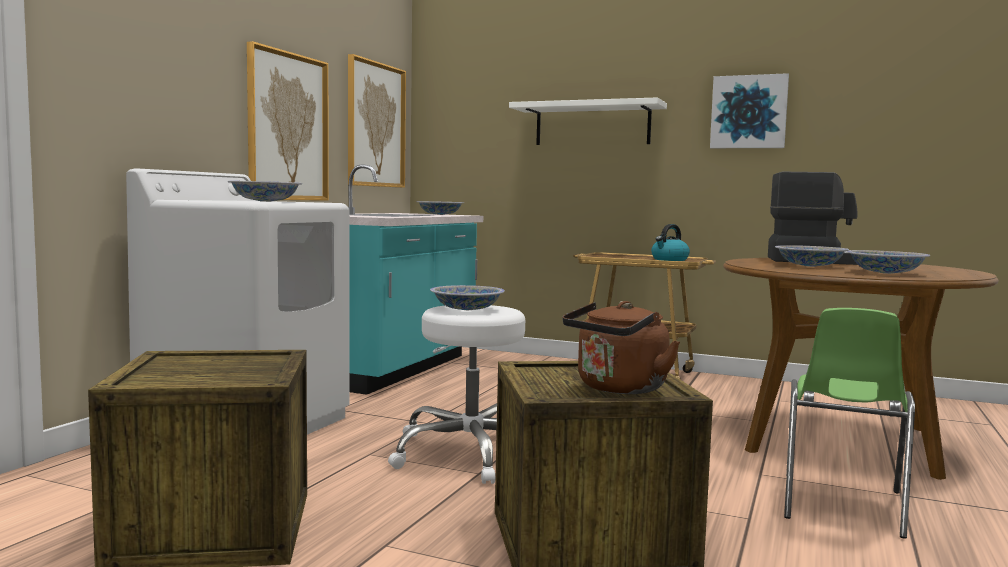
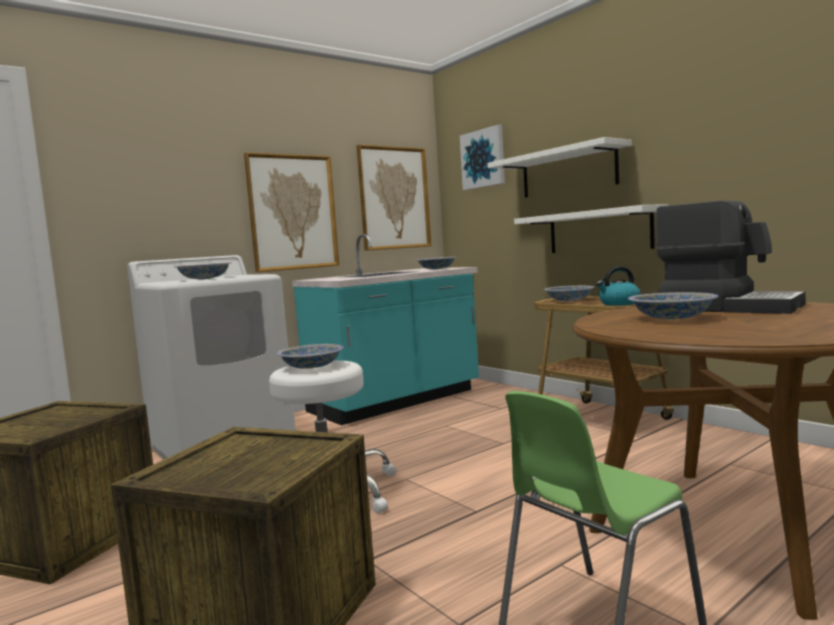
camera: 30 degrees right, 0 degrees up
(618, 389) = (227, 474): brown kettle -> none
(624, 188) = (599, 231): none -> white shelf
(749, 112) = (714, 135): picture -> picture (483, 158)
(885, 273) = (732, 330): bowl -> bowl (569, 301)

